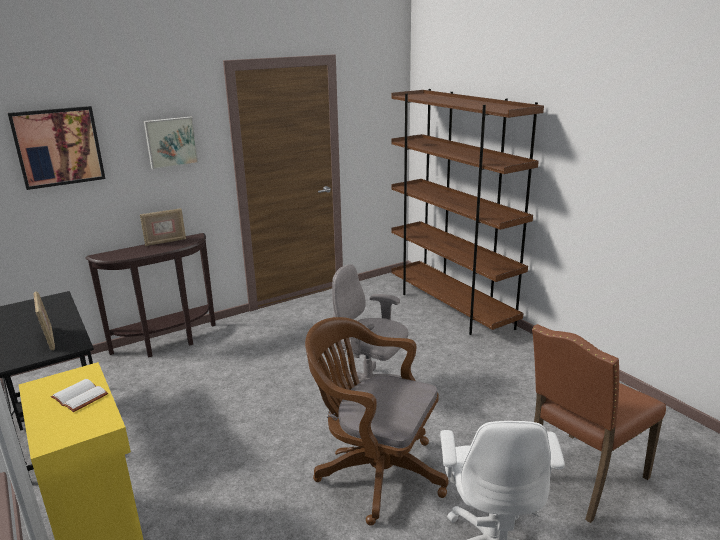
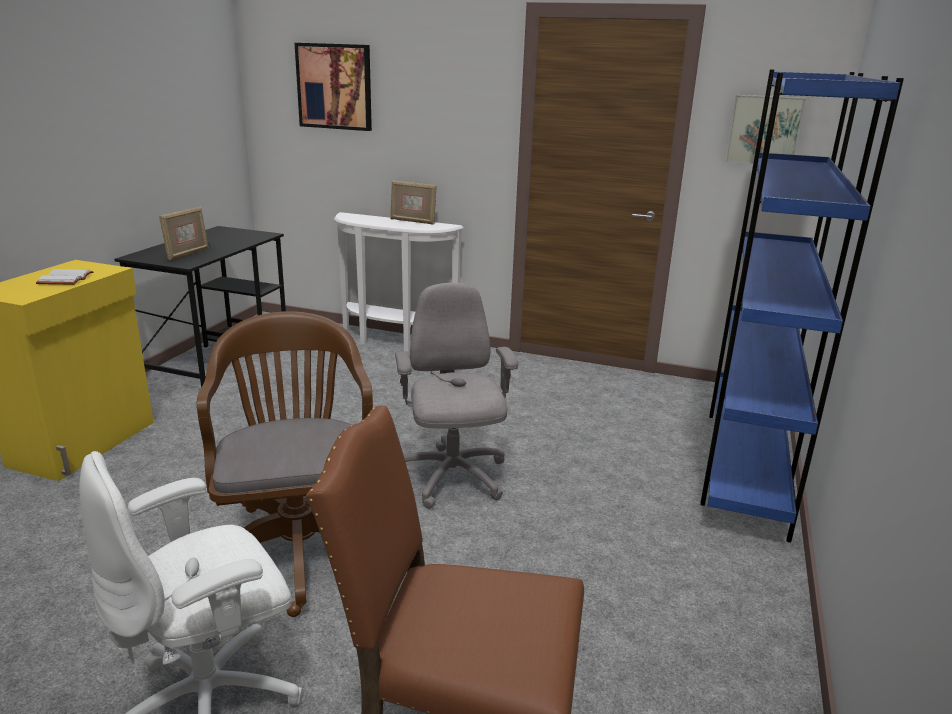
camera: 50 degrees right, 0 degrees up
(168, 343) = (393, 341): brown console table -> white console table
(171, 142) = (446, 102): picture -> picture (764, 130)
(451, 308) = (745, 463): brown bookcase -> blue bookcase

